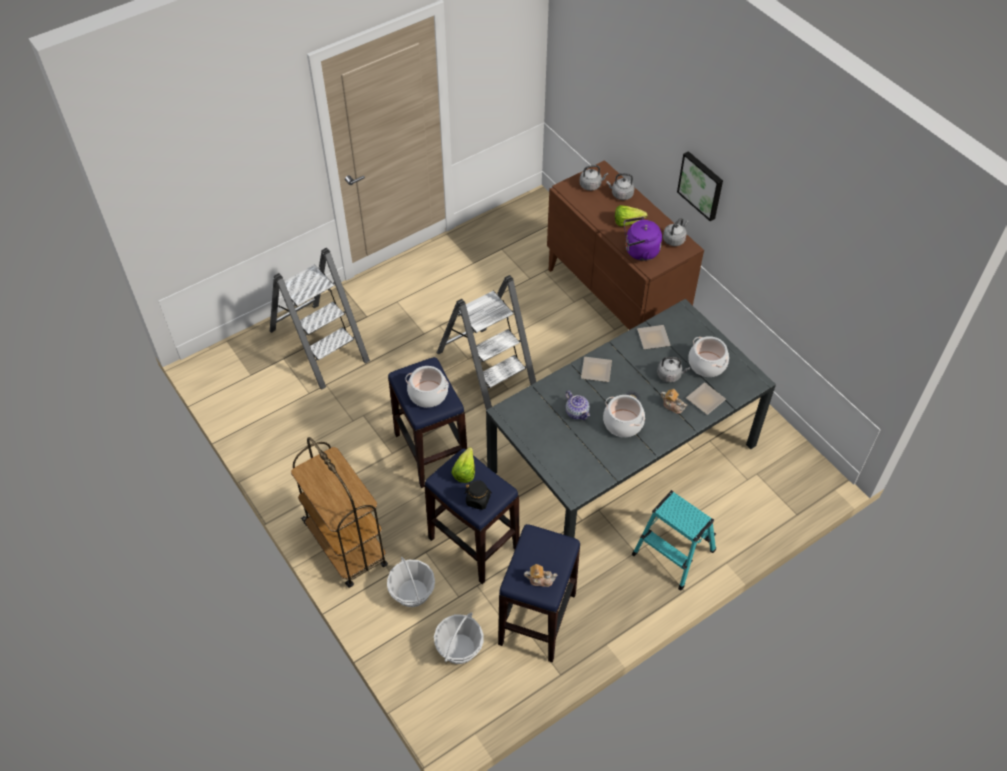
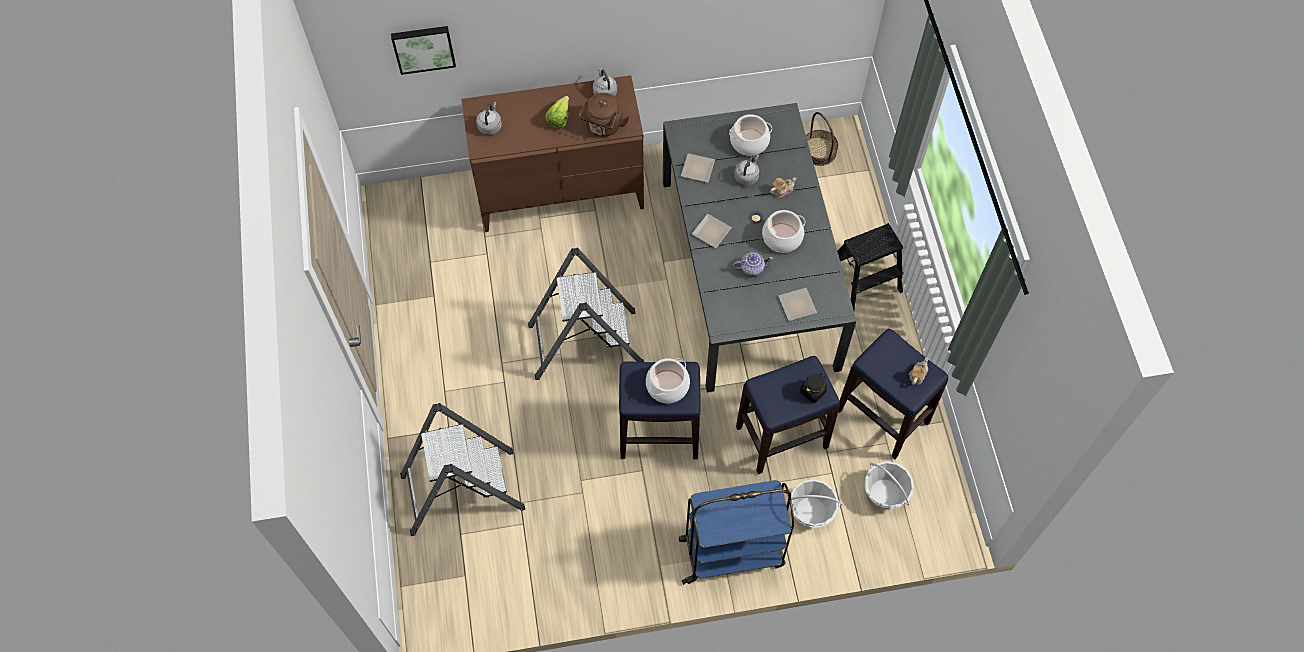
camera: 65 degrees left, 10 degrees up
(346, 546) = (732, 553): brown cart -> blue cart
(466, 469) = (773, 387): lettuce -> none
(621, 194) = (518, 107): grey kettle -> none
(639, 251) = (603, 126): purple kettle -> brown kettle
(673, 551) = (863, 279): turquoise step ladder -> black step ladder
(701, 185) = (601, 29): picture -> picture (423, 48)
(705, 401) = (789, 163): plate -> plate (798, 306)
(788, 466) = (819, 151): none -> basket

